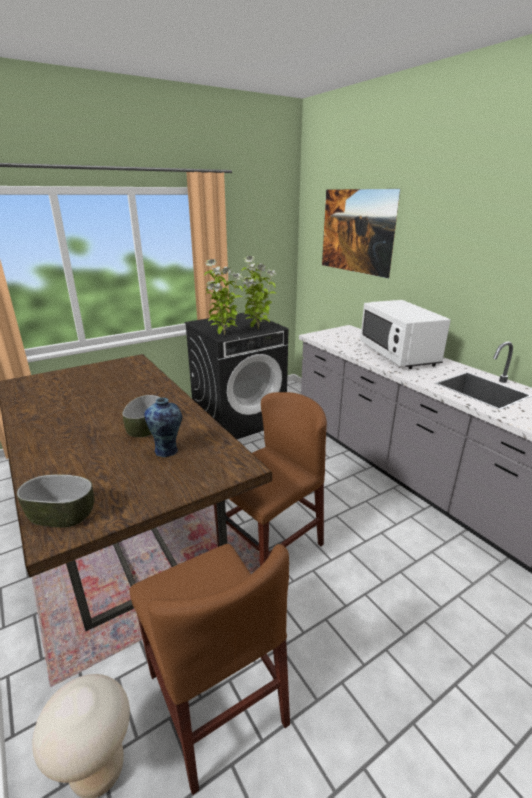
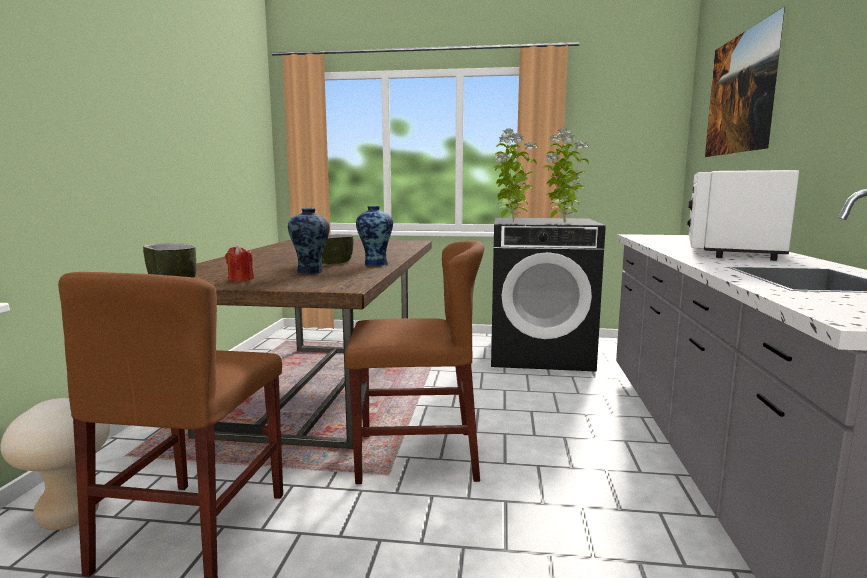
camera: 40 degrees right, 15 degrees down
(136, 488) = (240, 279): none -> red candle
(188, 417) = (375, 264): none -> vase

